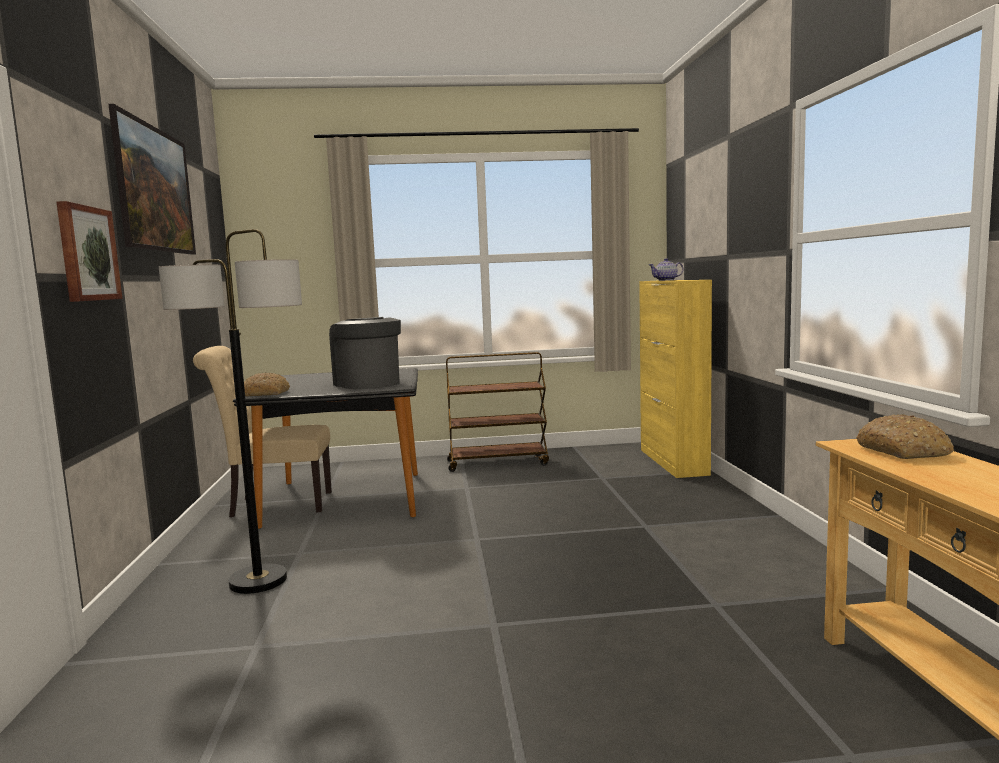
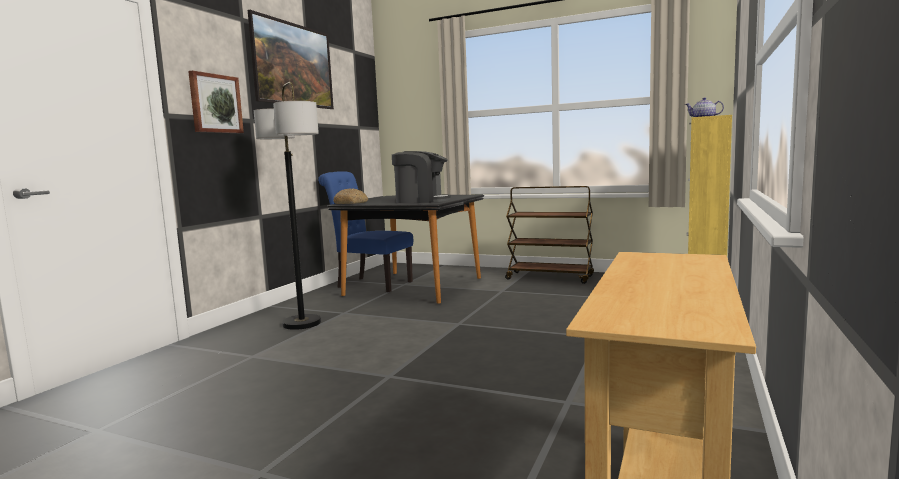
camera: 30 degrees right, 0 degrees up
(275, 504) = (370, 284): beige chair -> blue chair
(367, 383) = (421, 201): coffee machine -> coffee machine turned 105 degrees clockwise
(904, 451) = (673, 264): bread -> none

